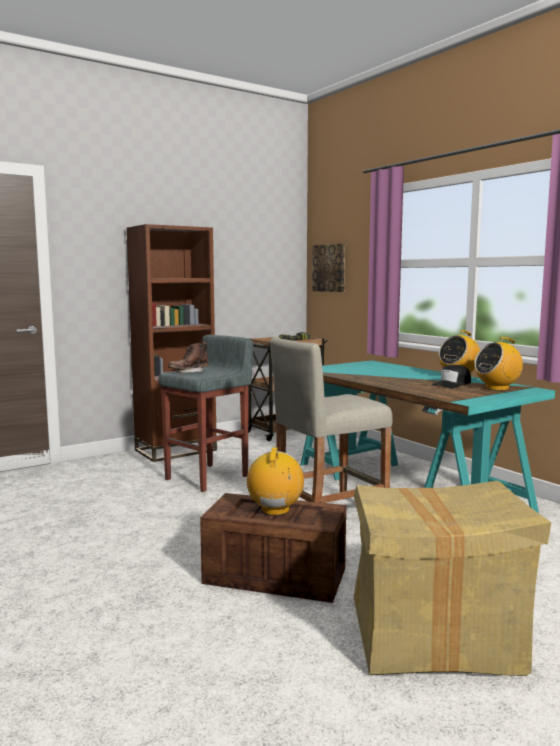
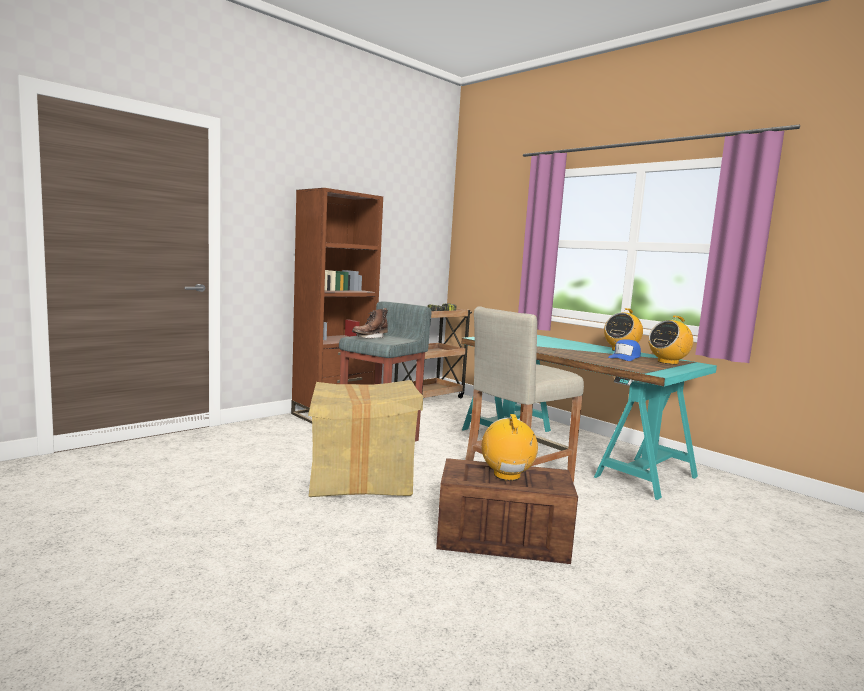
camera: 10 degrees left, 0 degrees up
(329, 268) = (477, 243): picture -> none
(434, 635) = (679, 592): cardboard box -> cardboard box (361, 479)
(452, 384) = (625, 357): black cap -> blue cap

